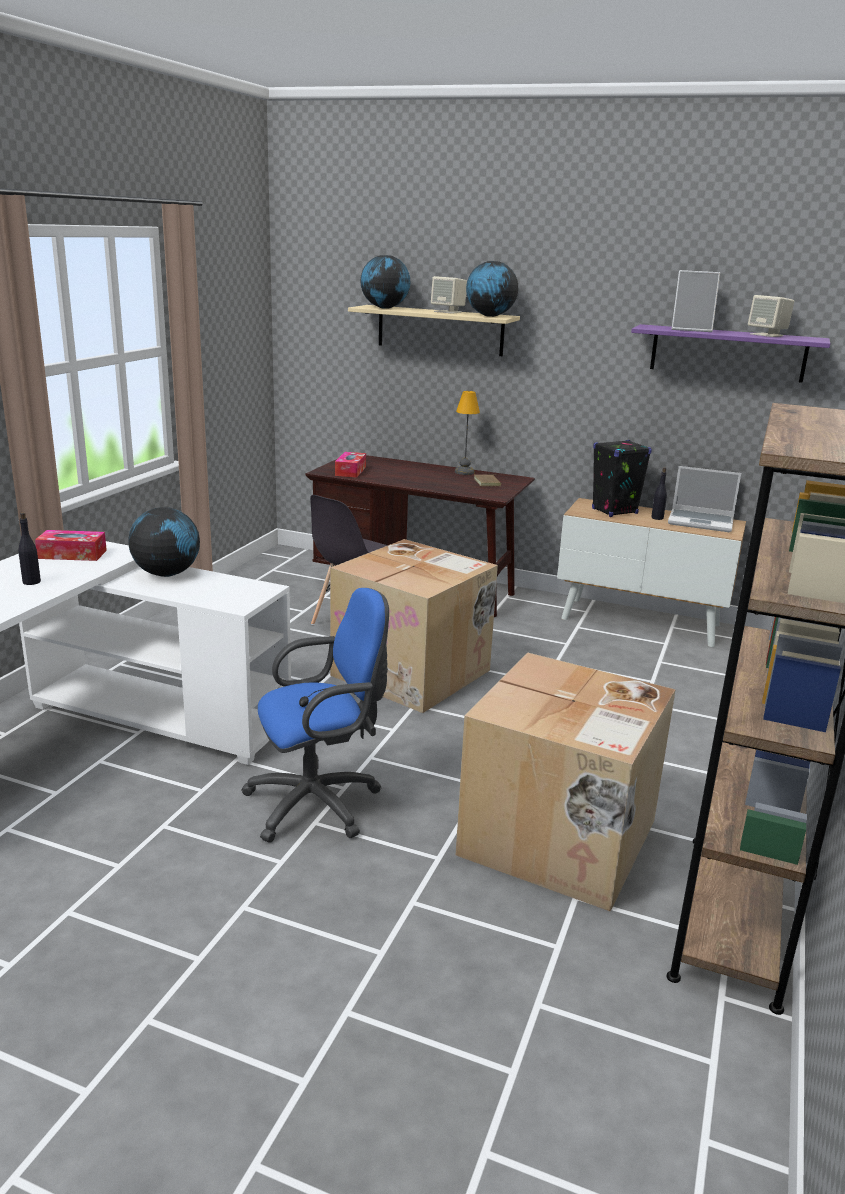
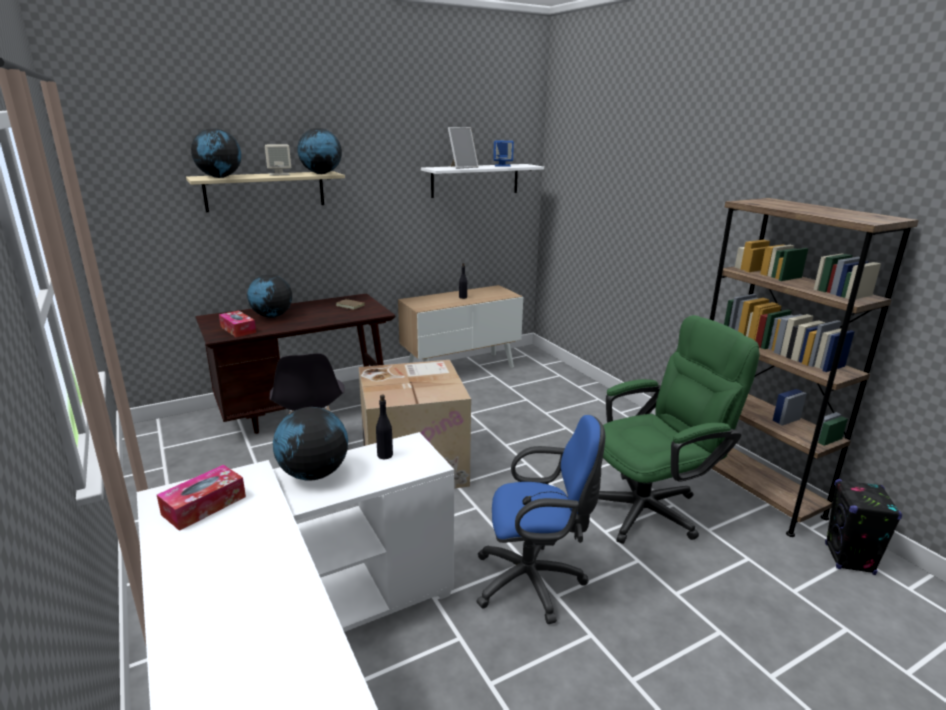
camera: 50 degrees left, 0 degrees up
(32, 582) = (243, 552): black bottle -> black bottle (385, 455)
(320, 803) = (535, 582): blue office chair -> blue office chair turned 75 degrees clockwise
(400, 470) = (272, 316): none -> globe
(465, 472) = (317, 303): table lamp -> none
(559, 839) = (652, 507): cardboard box -> green office chair
(614, 511) = (435, 301): black speaker -> black speaker (849, 559)
(701, 522) = (485, 292): laptop -> none
(727, 353) = (475, 180): purple shelf -> white shelf
(767, 335) = (502, 165): beige speaker -> blue speaker

